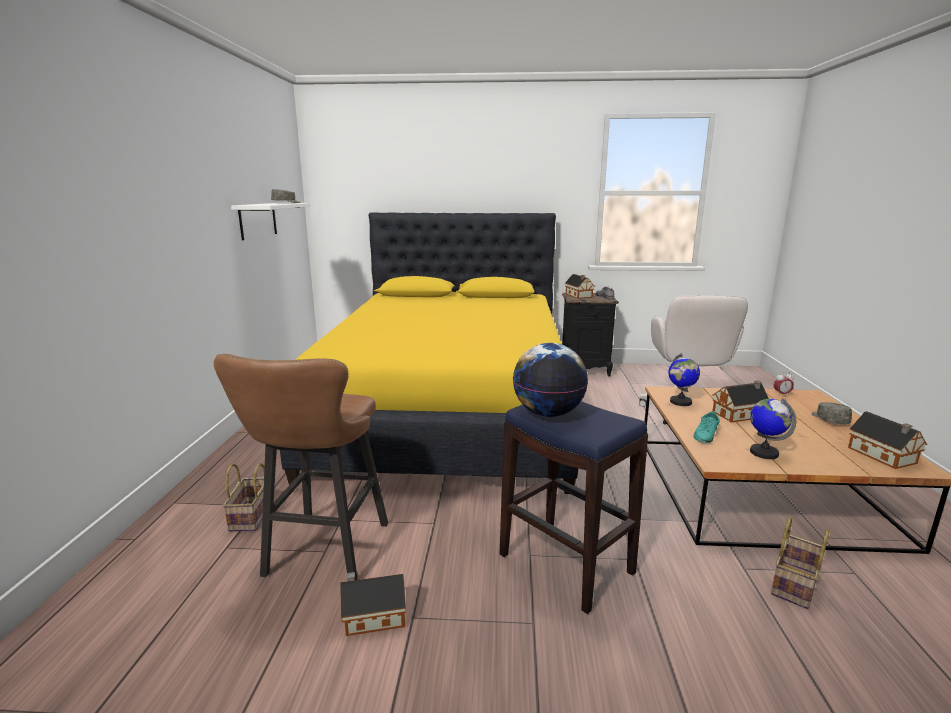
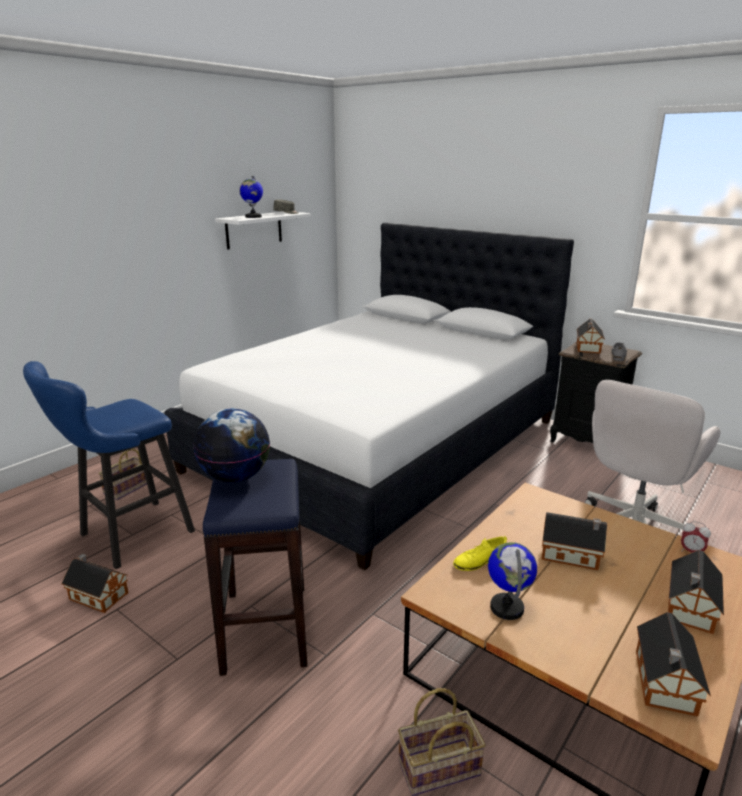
camera: 35 degrees right, 5 degrees up
(321, 558) = (125, 538): brown stool -> blue stool
(450, 408) = (379, 445): yellow bed -> white bed
(680, 402) = (528, 514): globe -> globe (253, 217)
(705, 435) = (481, 561): turquoise shoe -> yellow shoe
(829, 420) = (689, 609): grey cap -> toy house

